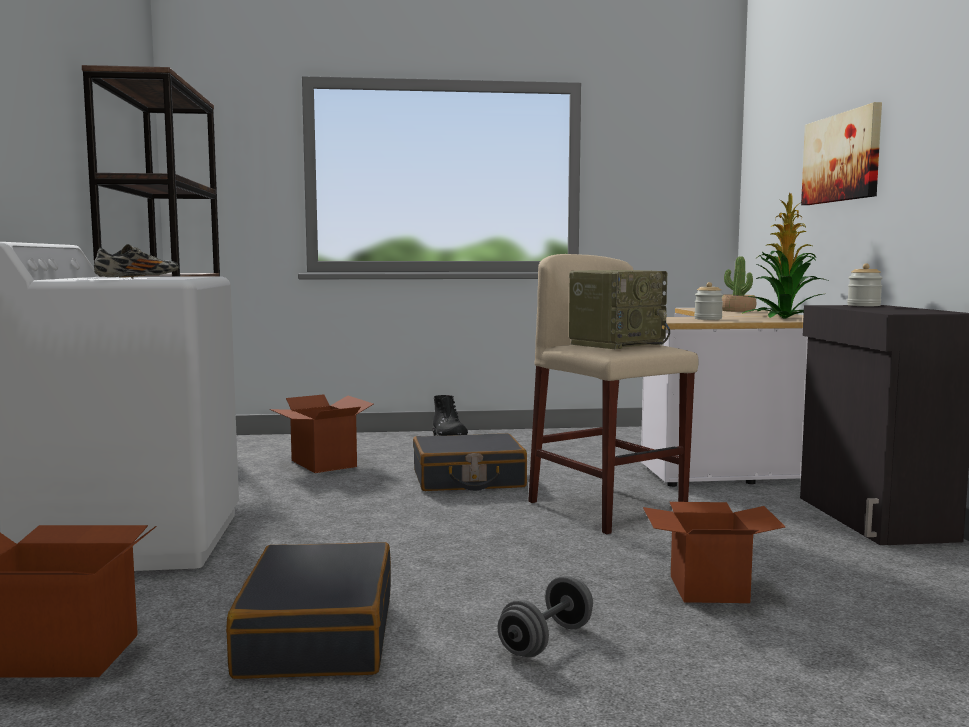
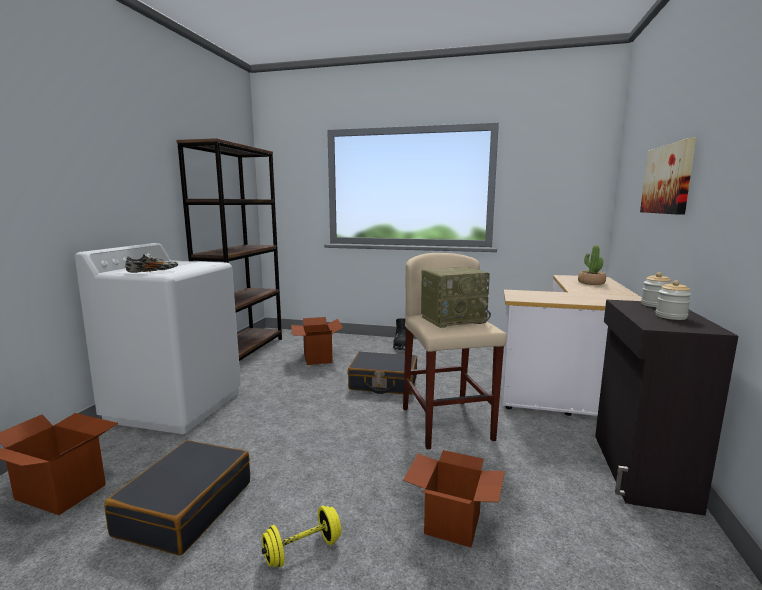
camera: 20 degrees right, 5 degrees up
(546, 640) = (302, 550): grey dumbbell -> yellow dumbbell
(708, 319) = (547, 296): jar -> jar (671, 316)
(783, 318) = (608, 298): potted plant -> none

